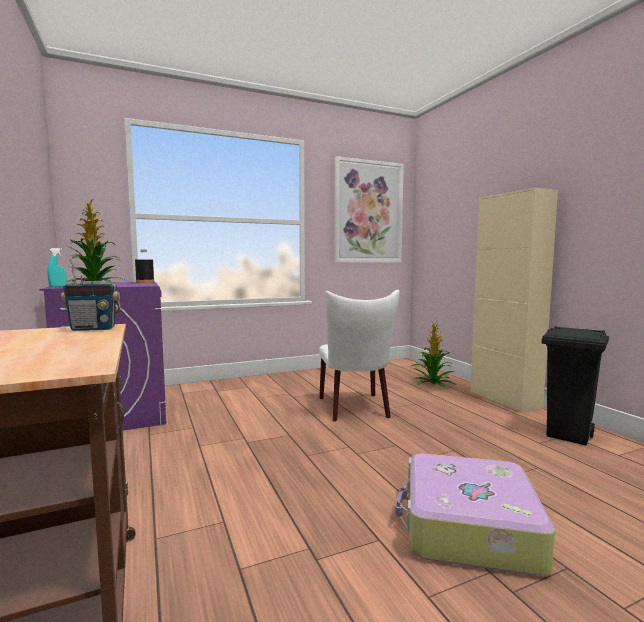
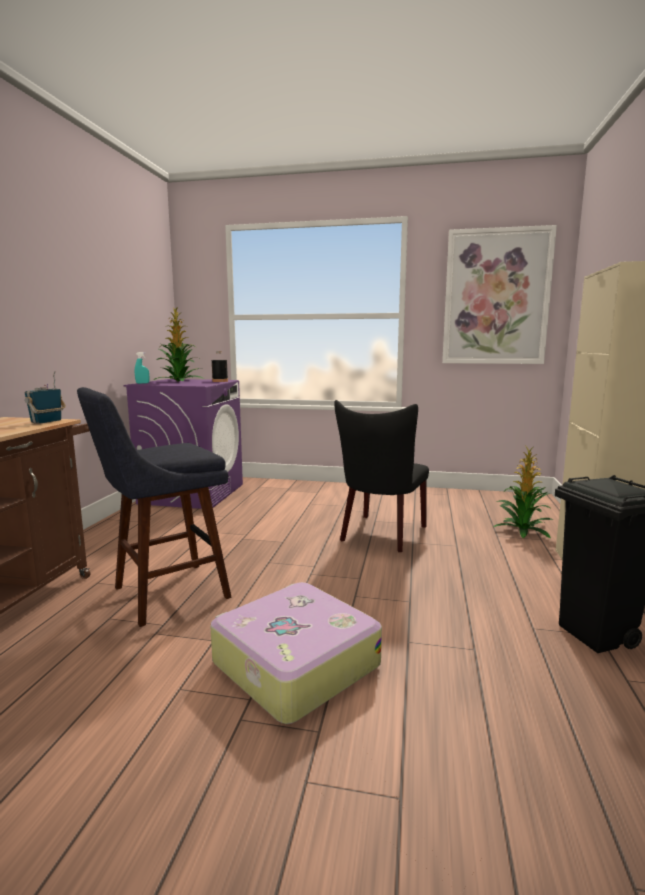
camera: 35 degrees right, 5 degrees up
(93, 329) = (47, 422): radio -> radio turned 90 degrees clockwise
(259, 520) = (163, 595): none -> blue stool
(355, 409) = (381, 535): white chair -> black chair

